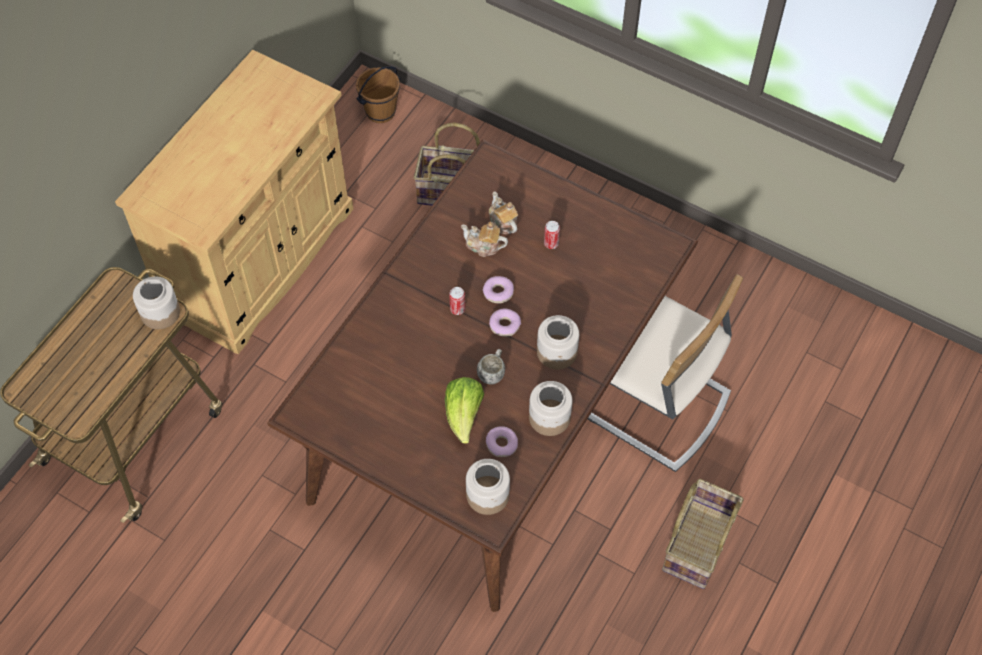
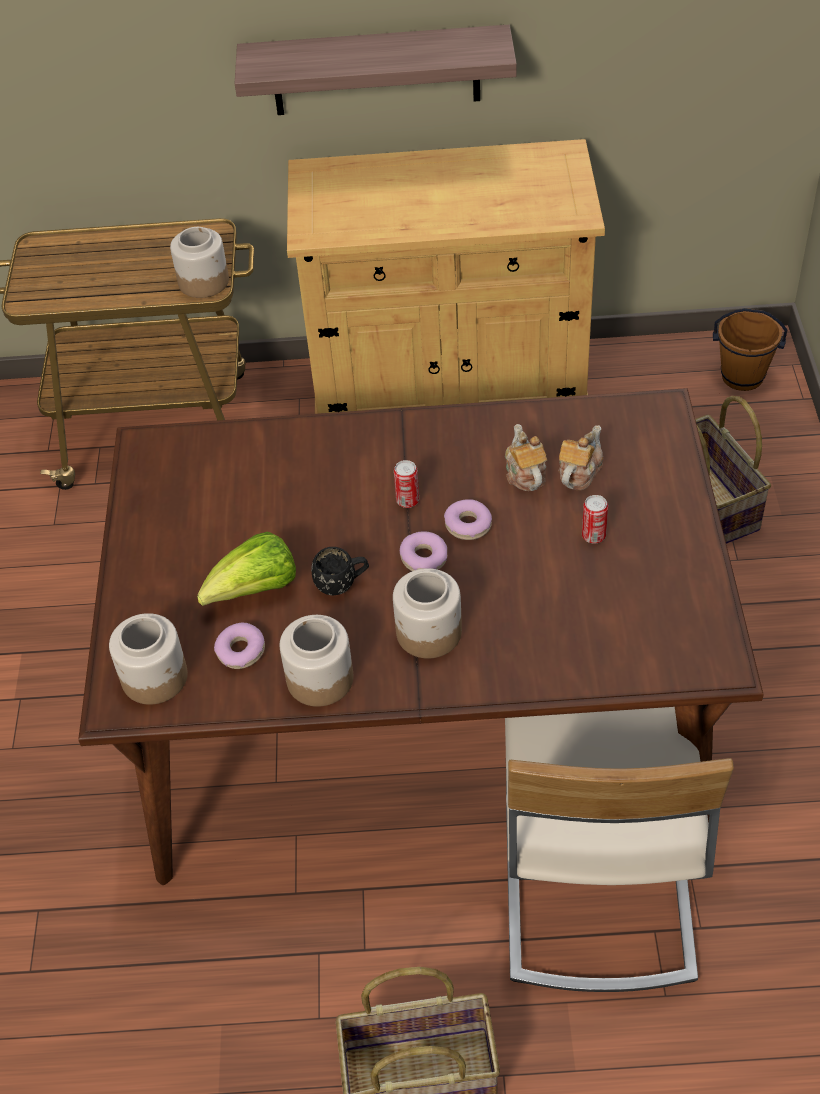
camera: 60 degrees right, 10 degrees down
(141, 105) = (376, 71): none -> shelf
(492, 372) = (342, 584): white mug -> black mug

